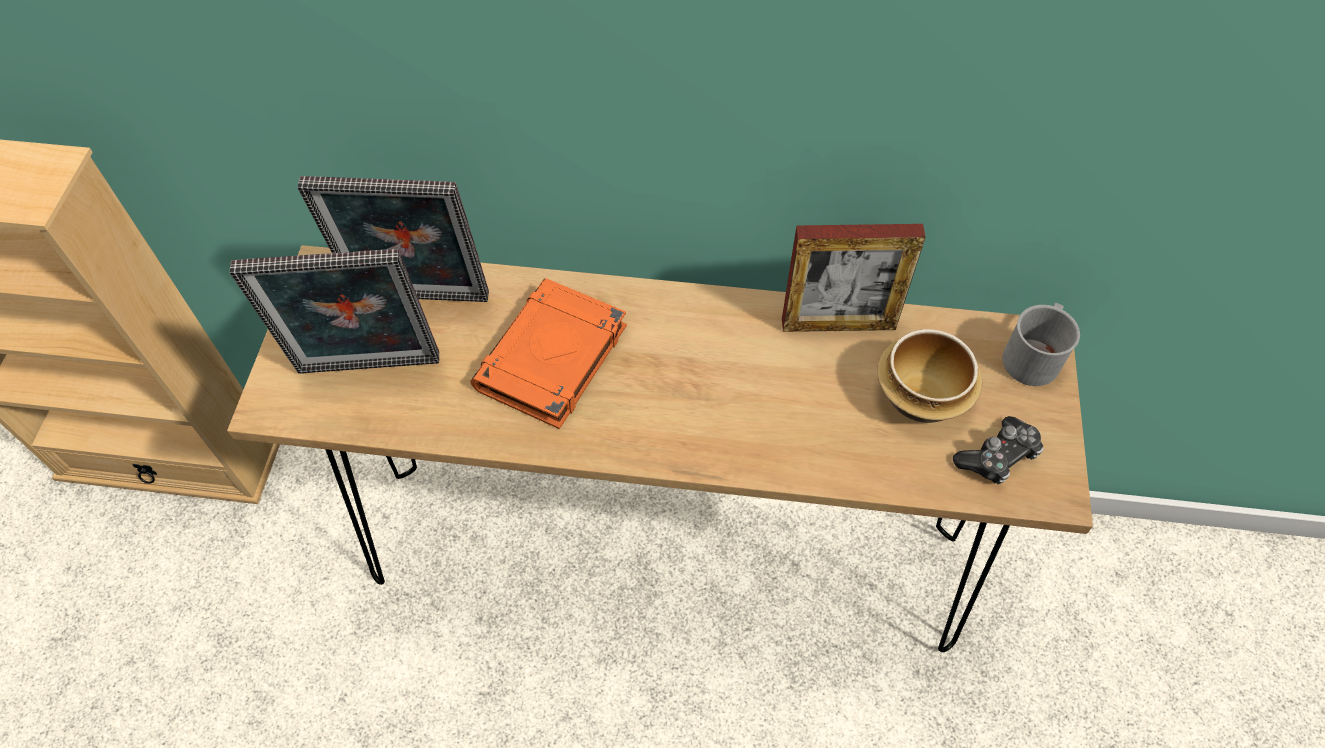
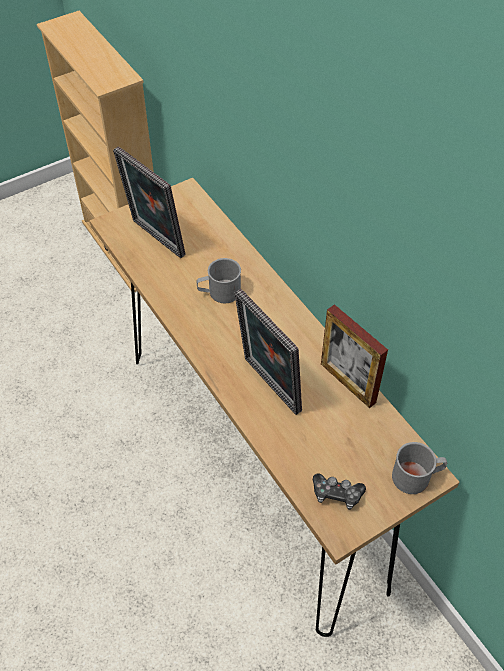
camera: 50 degrees right, 5 degrees down
(420, 301) = (203, 231): picture frame -> picture frame (268, 387)
(551, 359) = (219, 292): orange book -> grey mug
(919, 396) = (339, 441): bowl -> none

